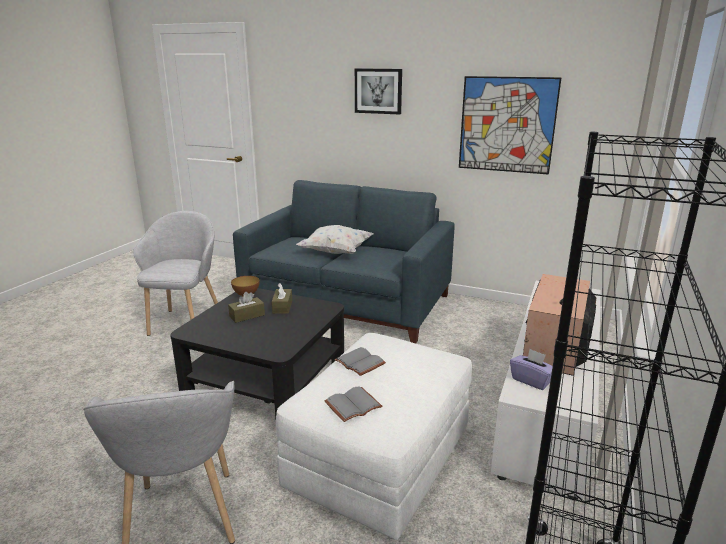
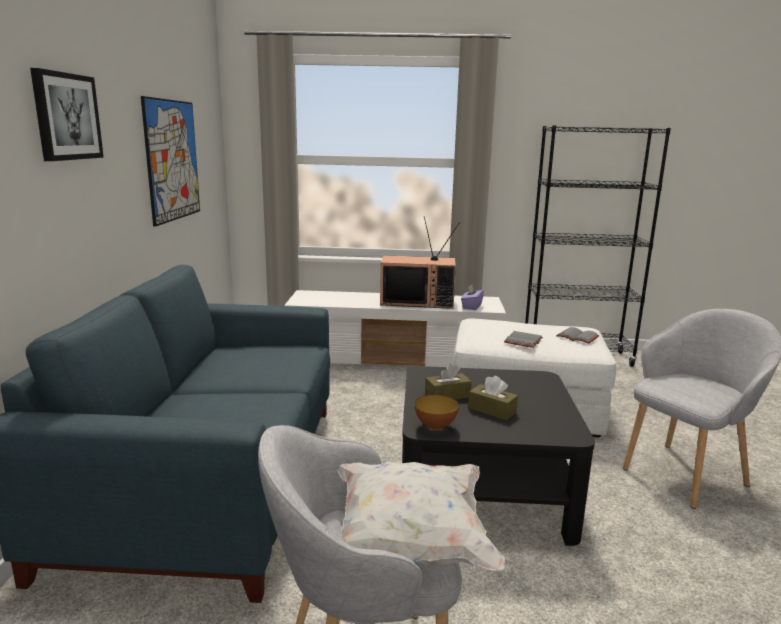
camera: 110 degrees left, 5 degrees down
(335, 252) = (232, 391): white pillow -> white pillow (410, 543)

